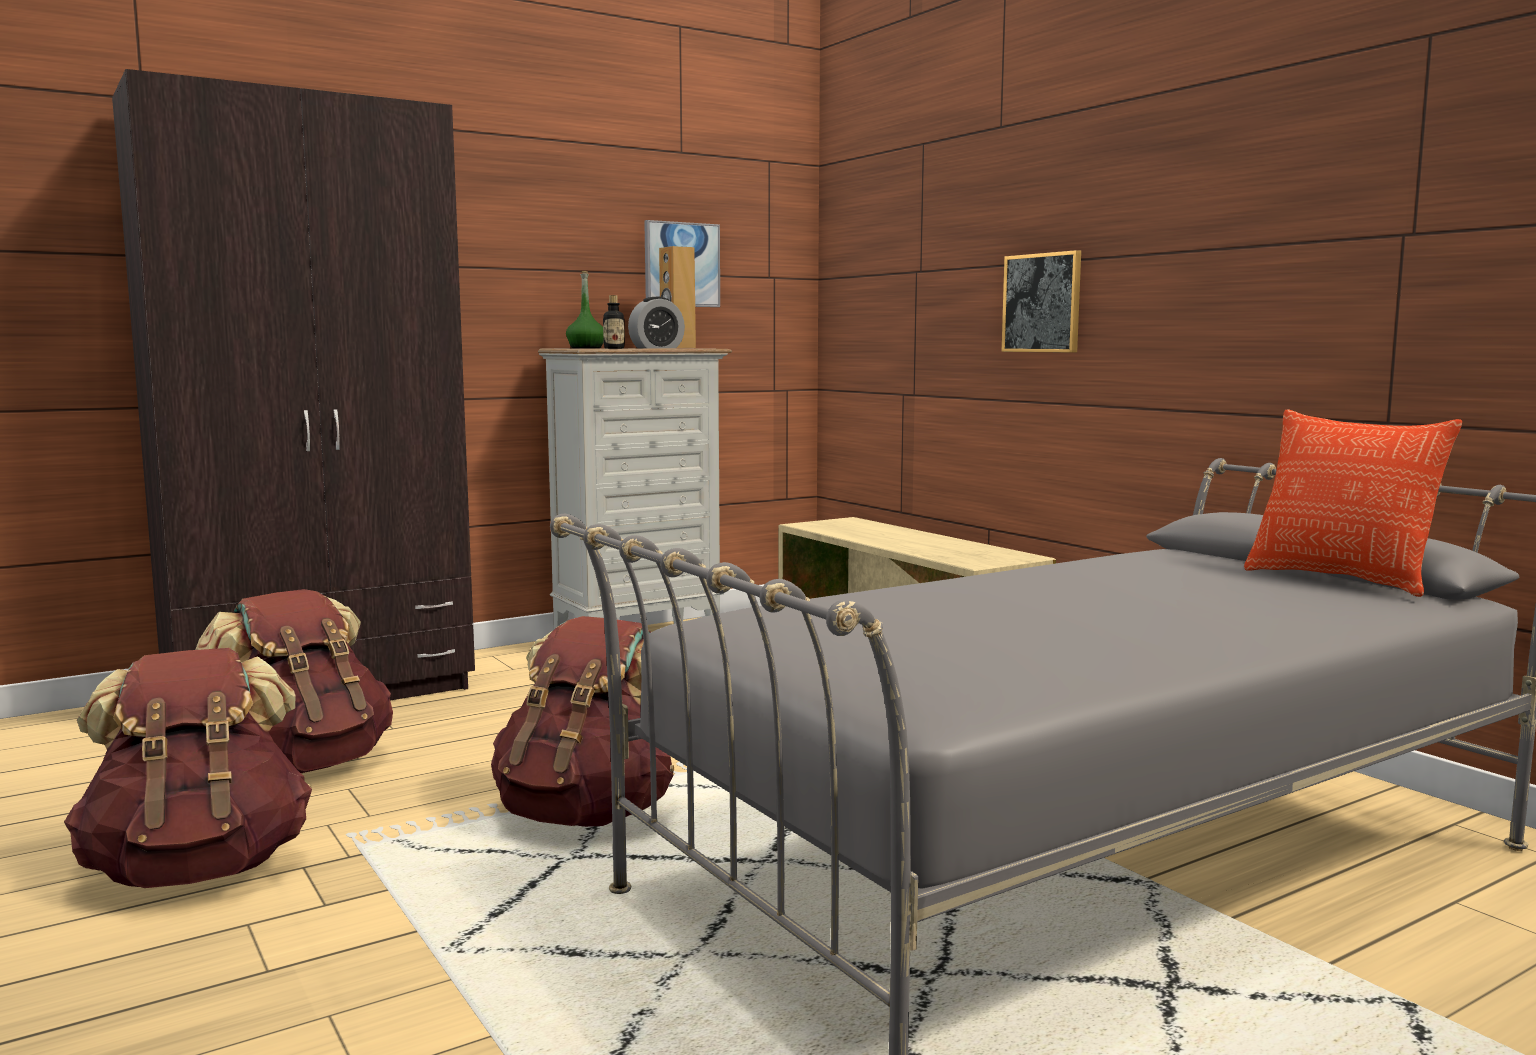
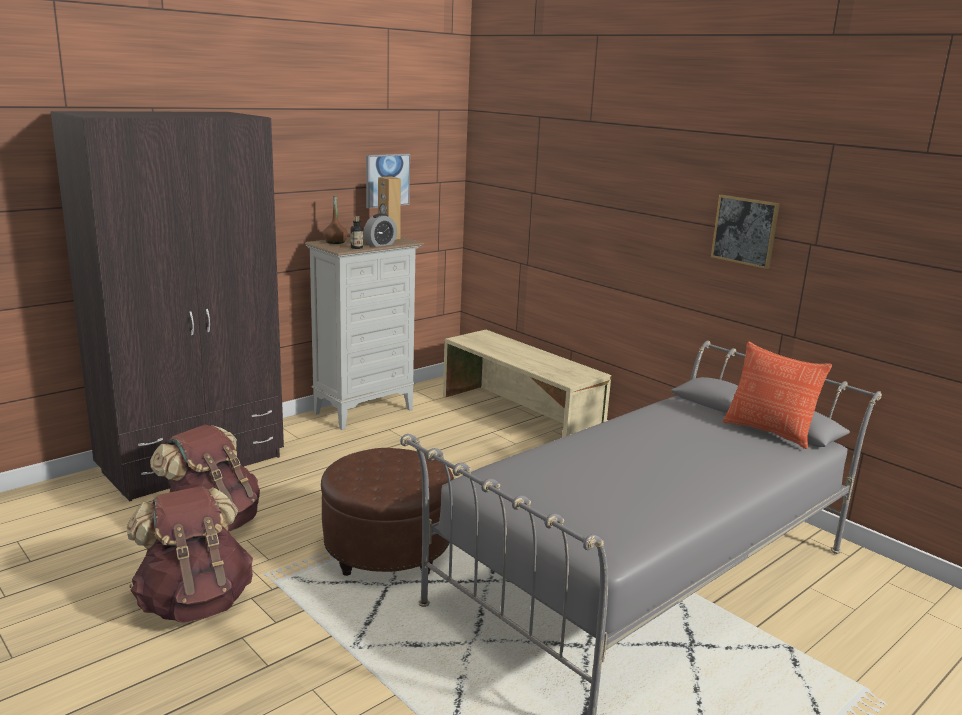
camera: 10 degrees left, 10 degrees up
(586, 348) = (335, 242): green bottle -> brown bottle
(588, 813) = (387, 552): brown backpack -> brown ottoman
(1042, 303) = (611, 231): picture -> picture (745, 231)

